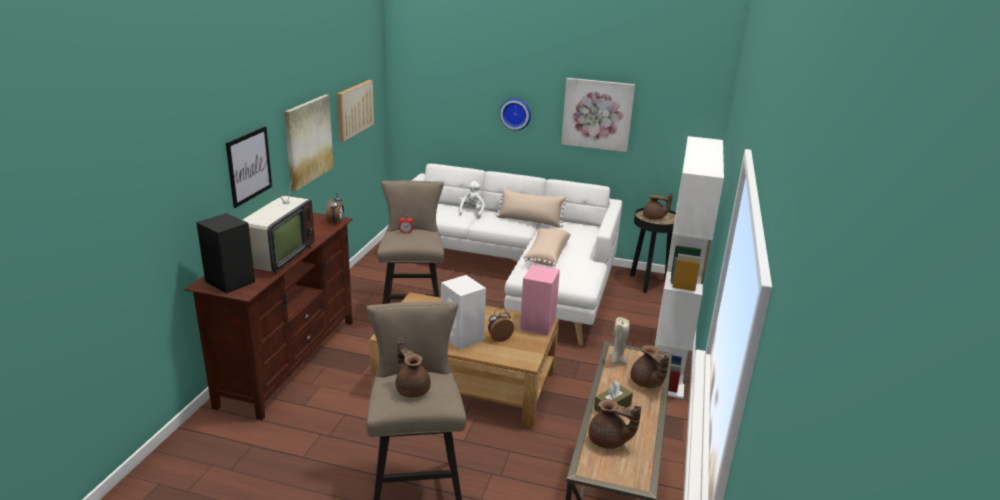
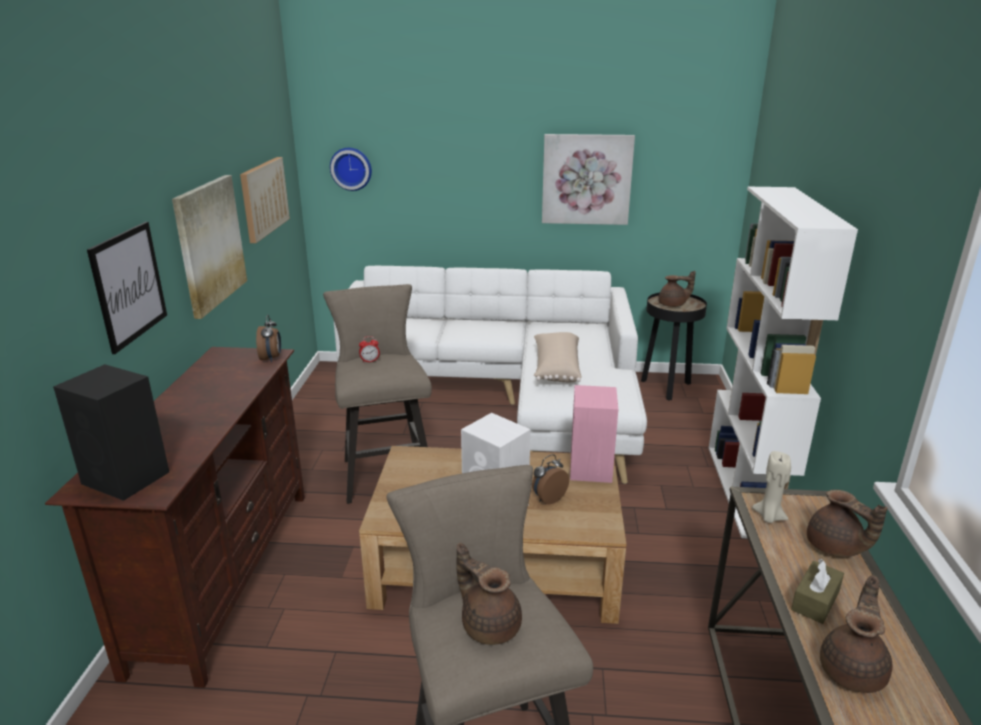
camera: 10 degrees left, 0 degrees up
(276, 258) = (195, 425): television -> none
(472, 212) = (434, 324): white plush toy -> none
(515, 113) = (478, 188): wall clock -> wall clock (351, 168)
(530, 221) = (513, 327): beige pillow -> none
(608, 441) = (853, 670): brown teapot -> brown teapot turned 75 degrees counterclockwise

